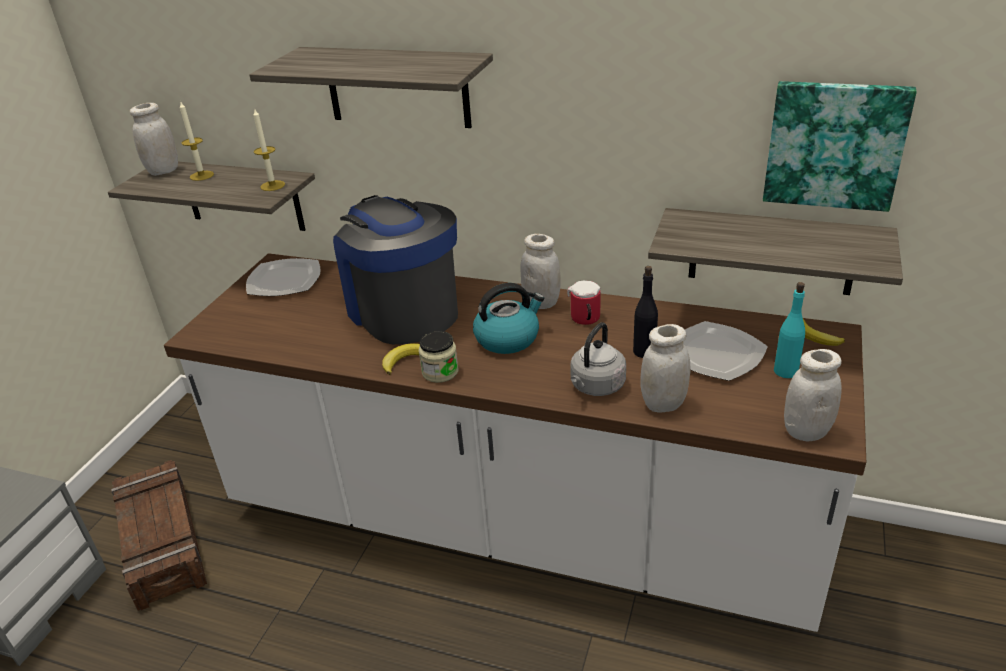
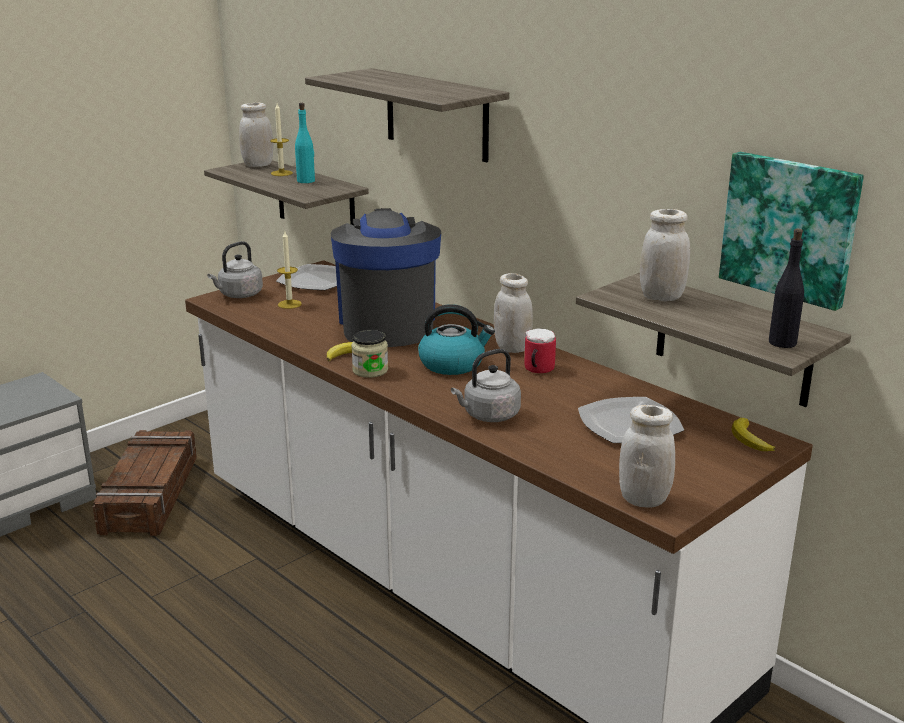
camera: 25 degrees right, 10 degrees down
(219, 322) = (239, 295): none -> grey kettle
(272, 186) = (325, 189): candle -> candle (289, 304)
(644, 351) = (563, 404): black bottle -> black bottle (782, 342)
(663, 404) = (534, 443): white jar -> white jar (661, 297)
(786, 371) = (682, 454): turquoise bottle -> turquoise bottle (306, 181)

